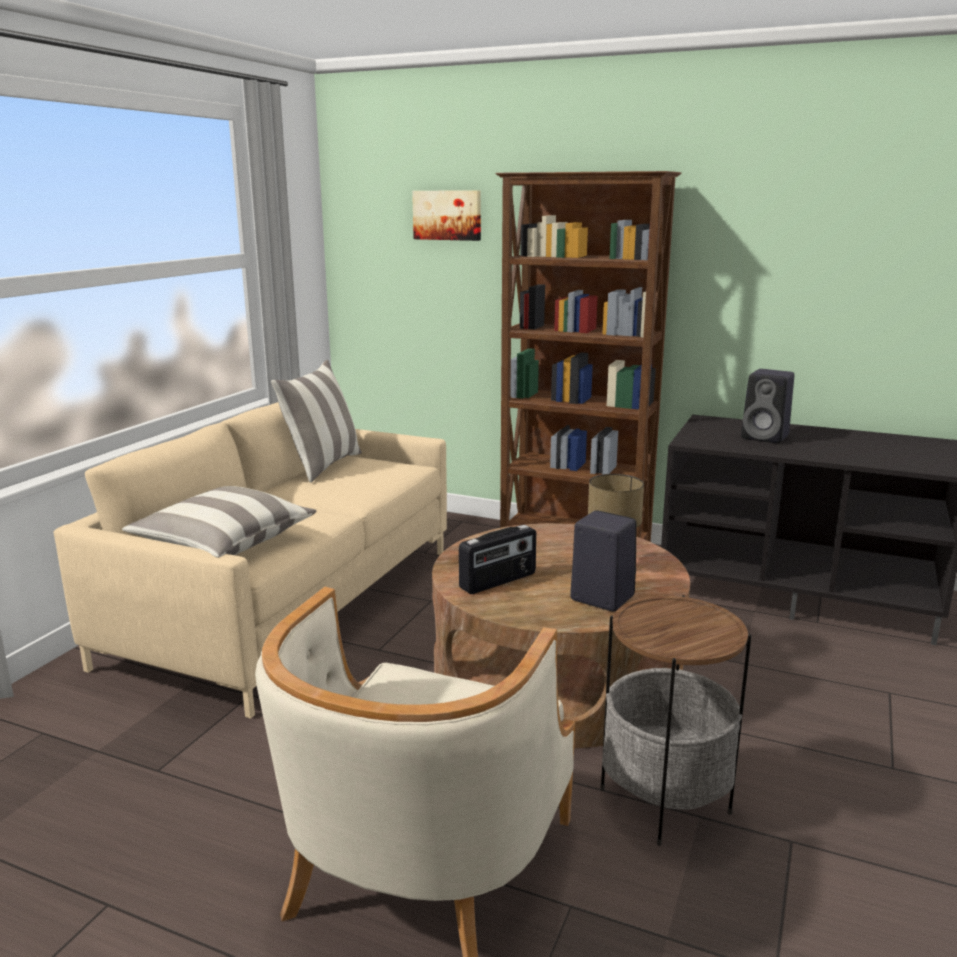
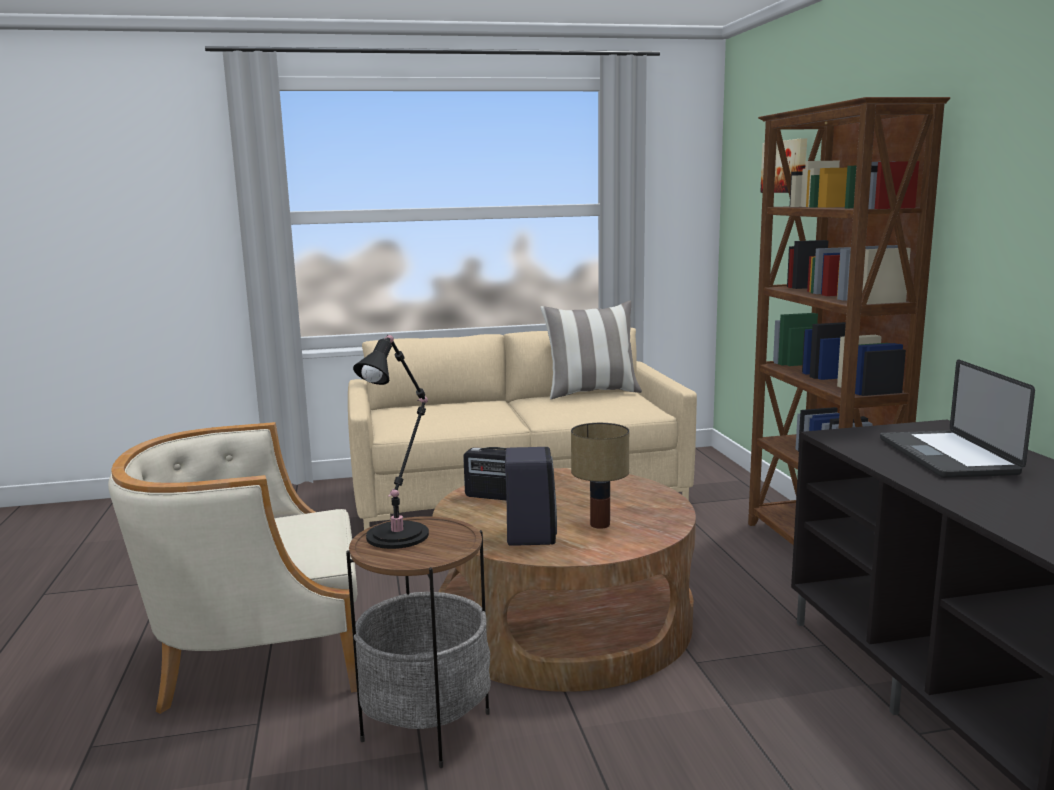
camera: 55 degrees right, 5 degrees down
(224, 543) = (414, 415): pillow -> none
(655, 626) = (401, 533): none -> black table lamp
(766, 437) = (946, 456): black speaker -> laptop

